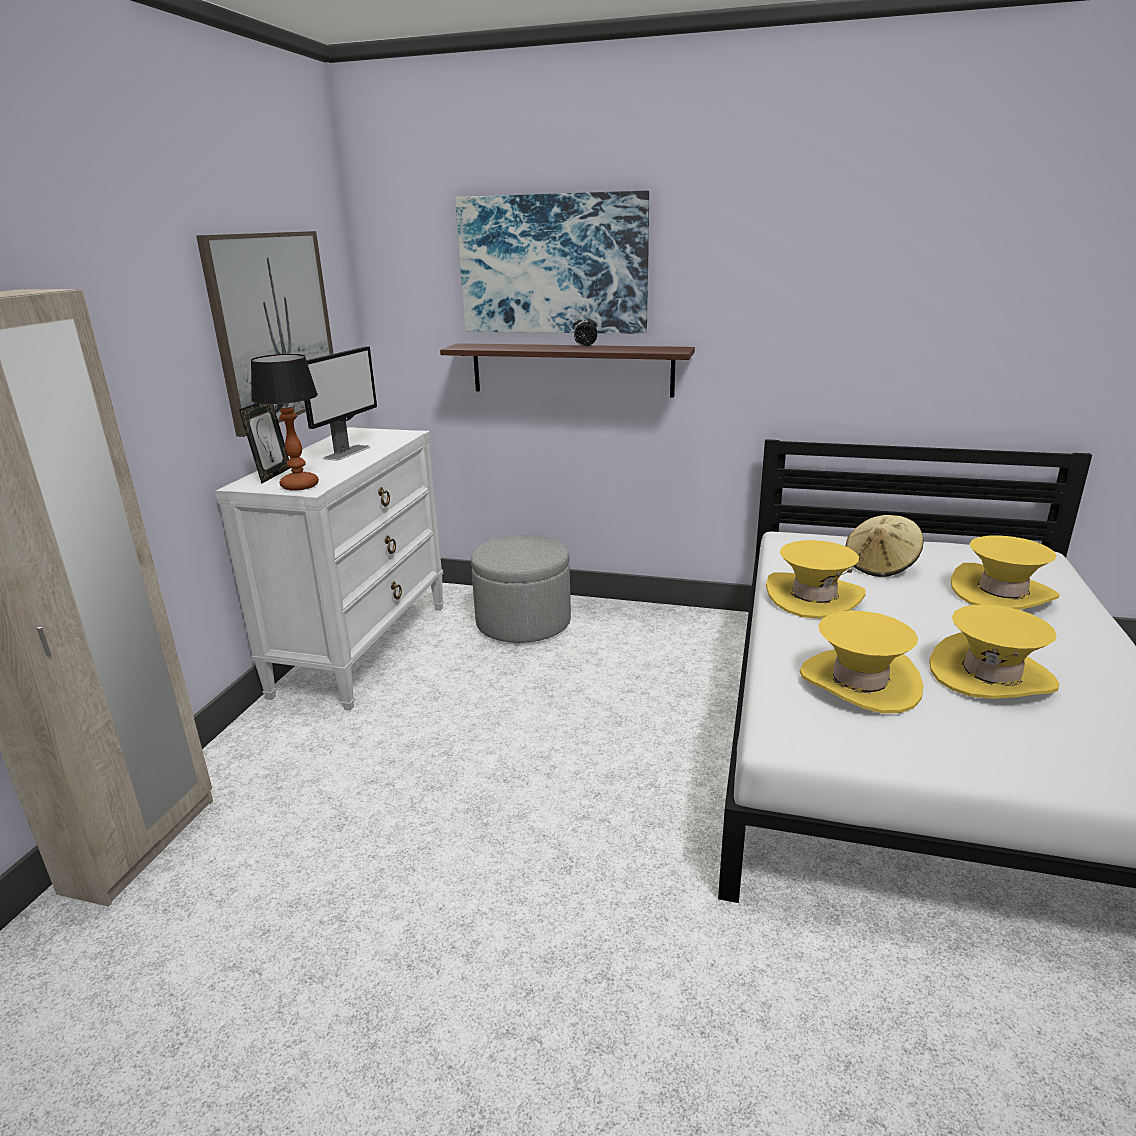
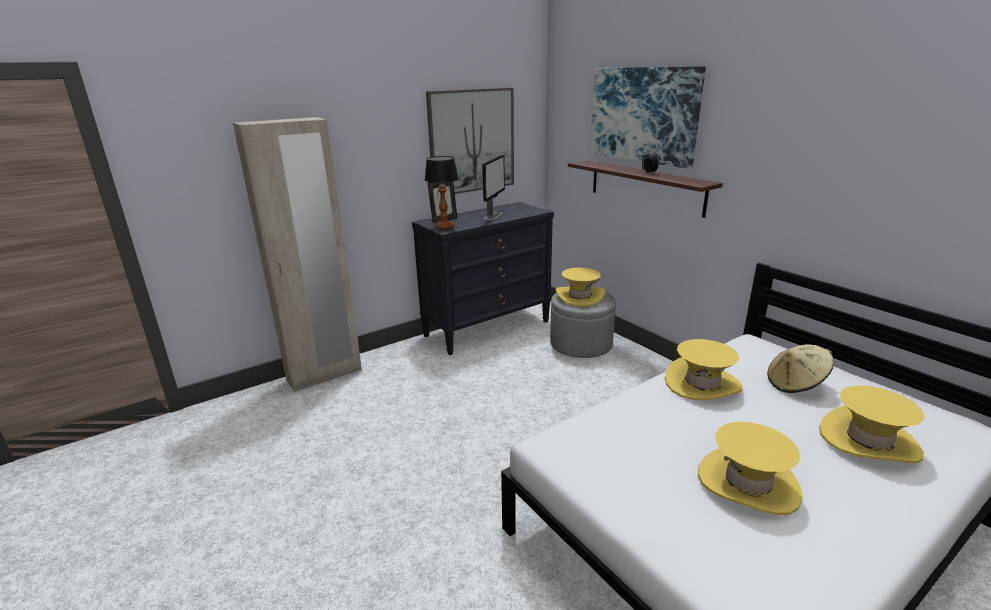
camera: 40 degrees right, 0 degrees up
(347, 452) = (493, 215): monitor -> monitor turned 45 degrees counterclockwise
(363, 648) = (487, 328): white dresser -> black dresser
(859, 682) = (642, 441): yellow hat -> yellow hat (579, 296)

